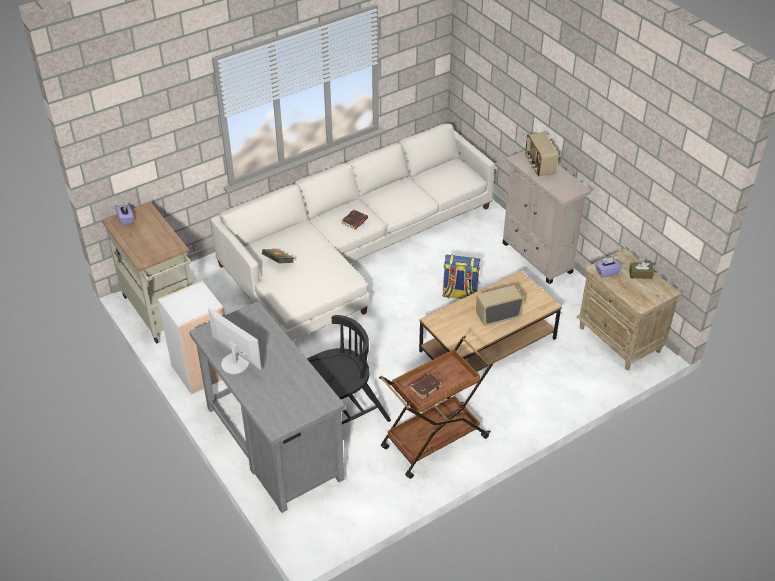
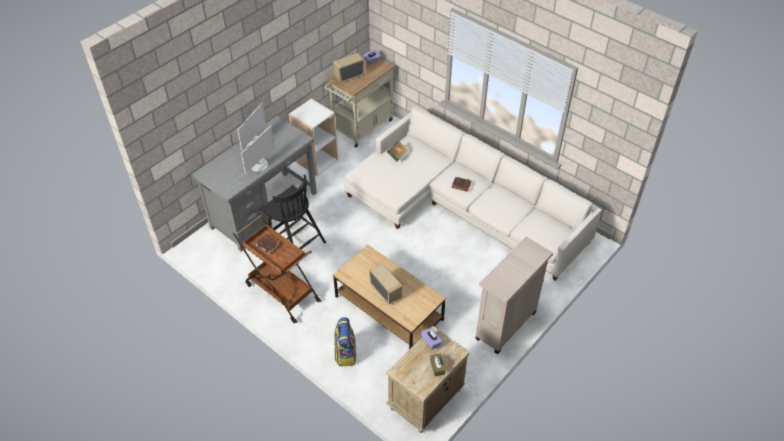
camera: 75 degrees right, 5 degrees up
(288, 362) = (259, 165): none -> monitor
(459, 294) = (438, 280): backpack -> backpack (345, 353)
(539, 166) = (524, 260): radio -> radio (349, 76)

